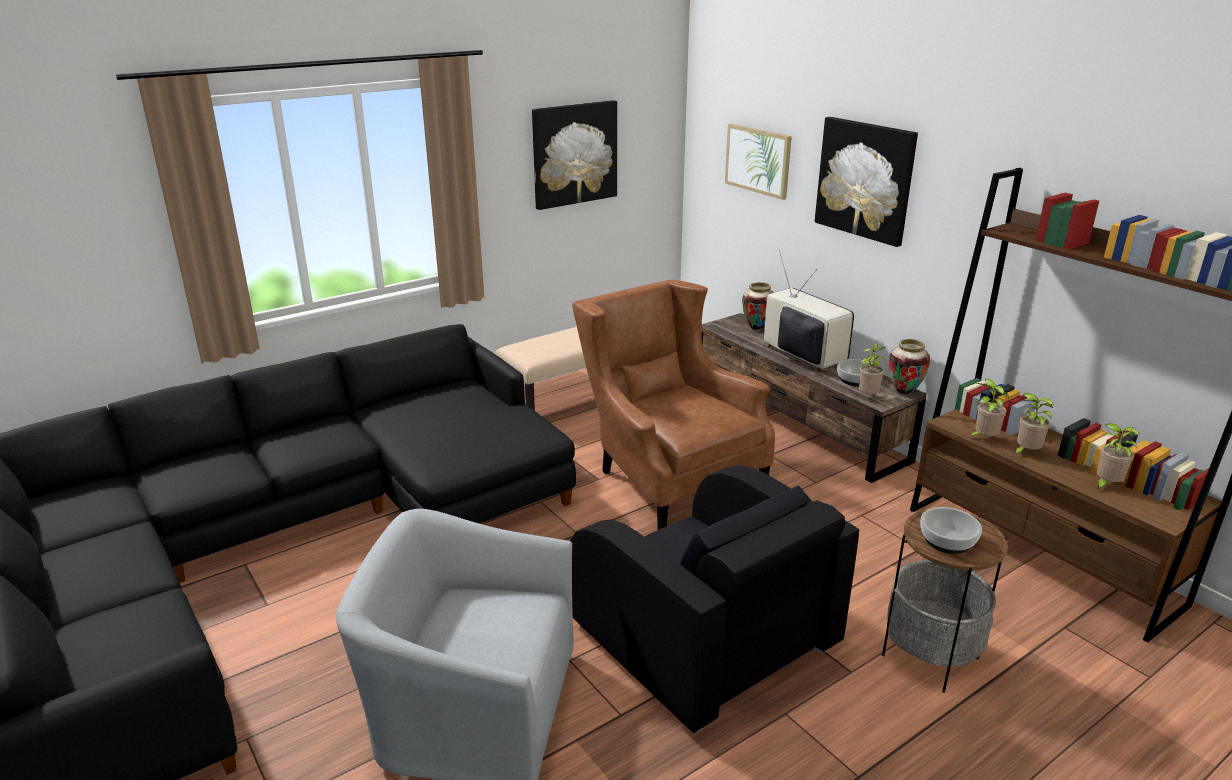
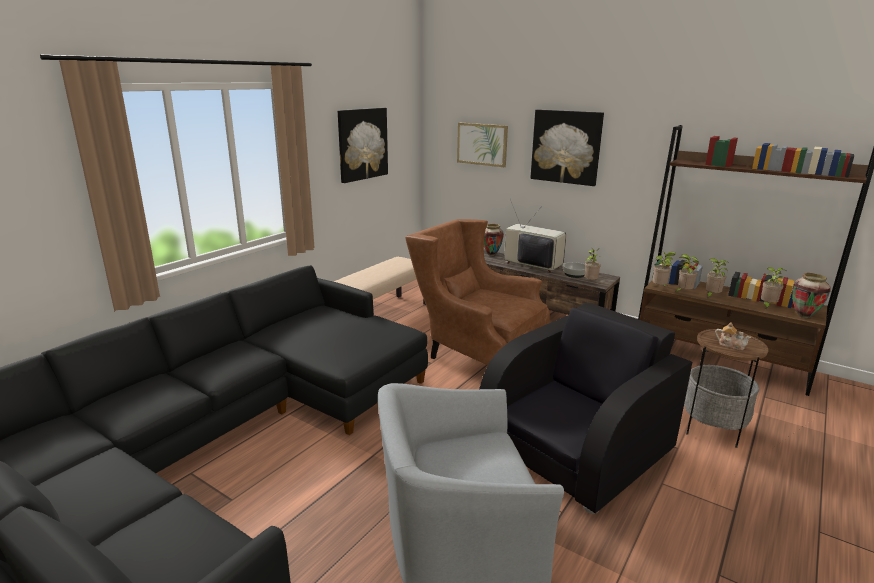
camera: 20 degrees left, 5 degrees down
(703, 638) = (575, 448): black armchair -> black armchair turned 75 degrees counterclockwise
(904, 393) = (608, 278): vase -> vase (804, 316)
(947, 540) = (730, 345): bowl -> teapot
(952, 425) = (660, 288): none -> potted plant

